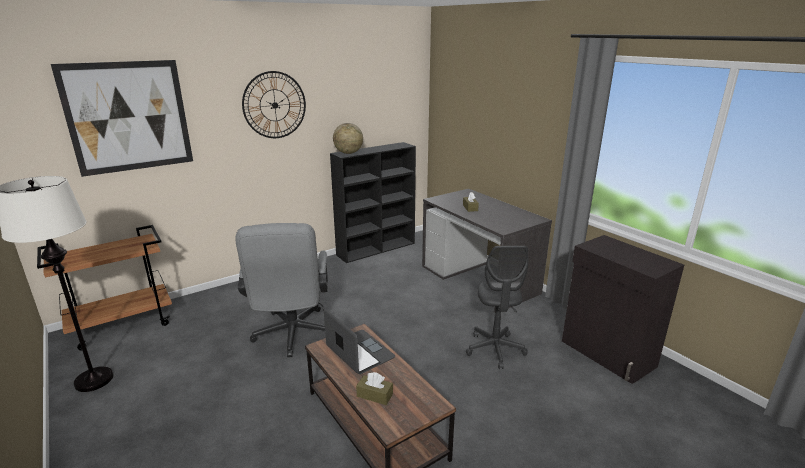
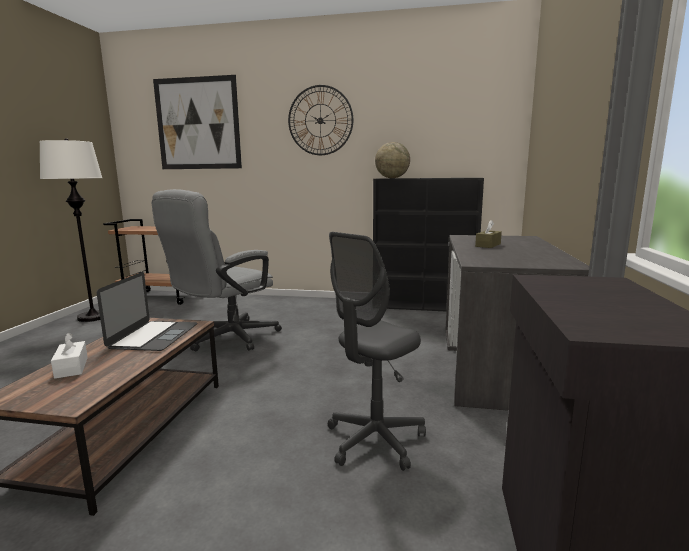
camera: 45 degrees right, 10 degrees down
(374, 395) = (71, 367): brown tissue box -> white tissue box

